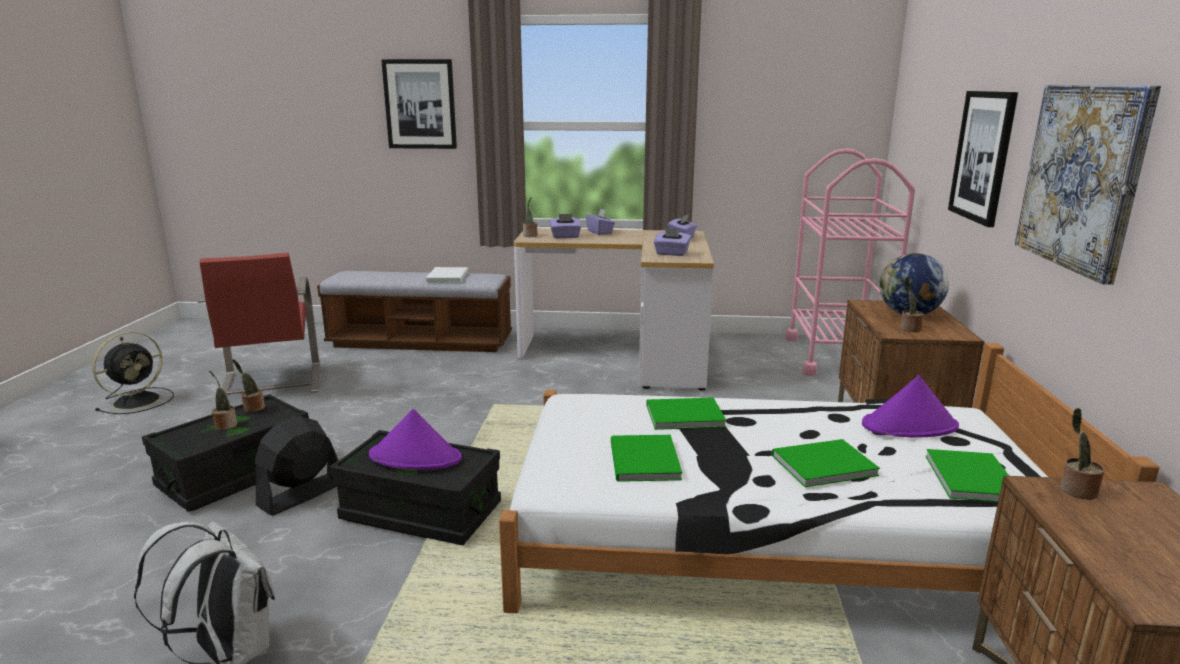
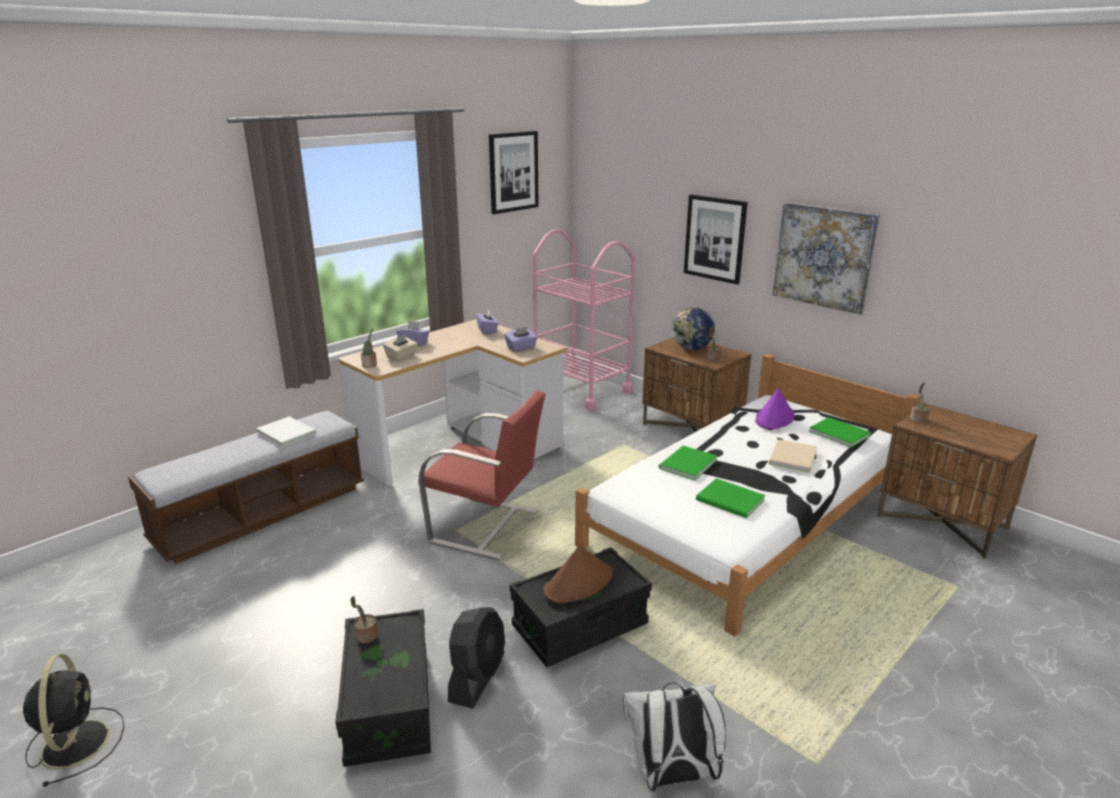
camera: 50 degrees left, 5 degrees up
(225, 425) = (378, 663): potted plant -> none
(270, 384) = (202, 631): red chair -> red chair (486, 527)
(301, 494) = (477, 677): black fan -> black fan turned 150 degrees counterclockwise
(416, 457) = (578, 583): purple hat -> brown hat
(420, 104) = (187, 250): picture -> picture (513, 172)
(565, 237) = (401, 357): purple tissue box -> beige tissue box
(820, 464) = (791, 458): green book -> beige book

